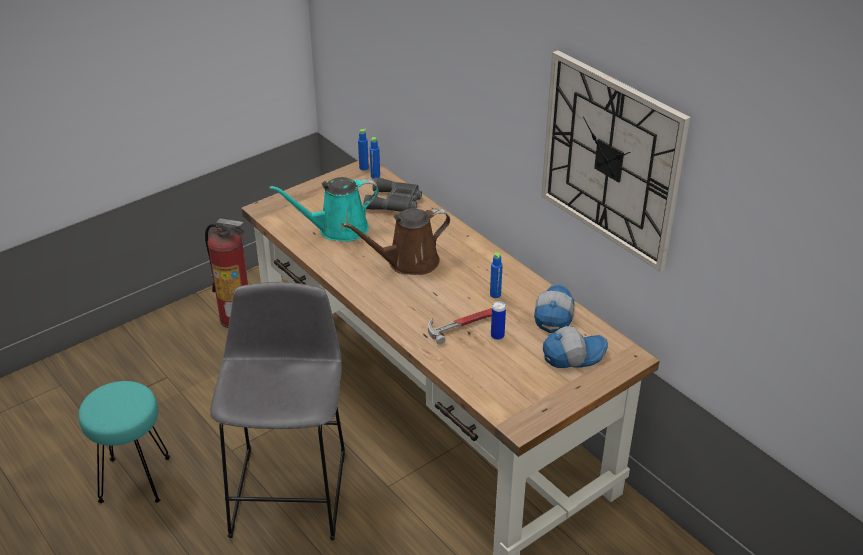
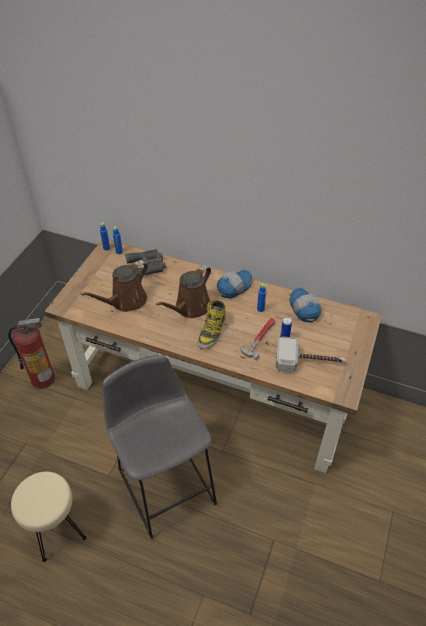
camera: 30 degrees left, 10 degrees up
(136, 479) = (58, 530): turquoise stool -> beige stool
(338, 229) = (126, 301): turquoise watering can -> brown watering can
(412, 295) = (212, 331): none -> boot
(505, 372) = (309, 361): none -> hammer
(573, 355) = (336, 331): cap -> cap (233, 287)
(611, 159) = (339, 201): wall clock -> none

